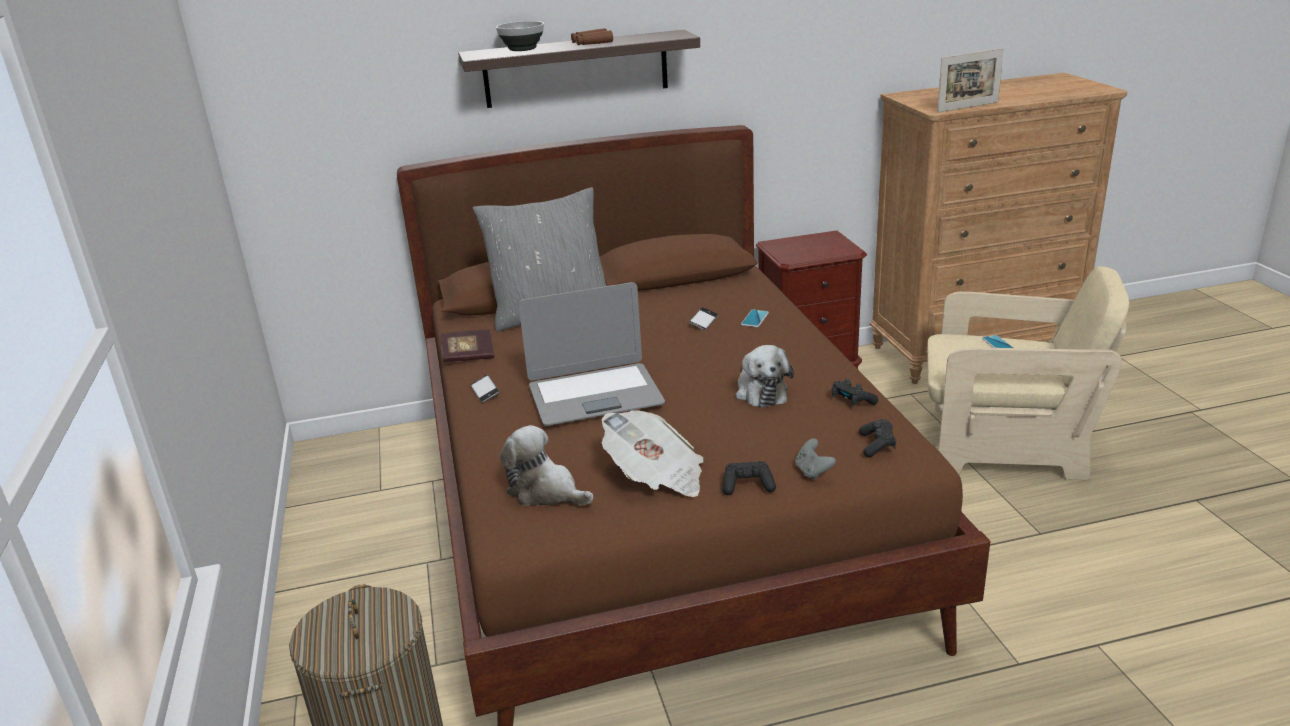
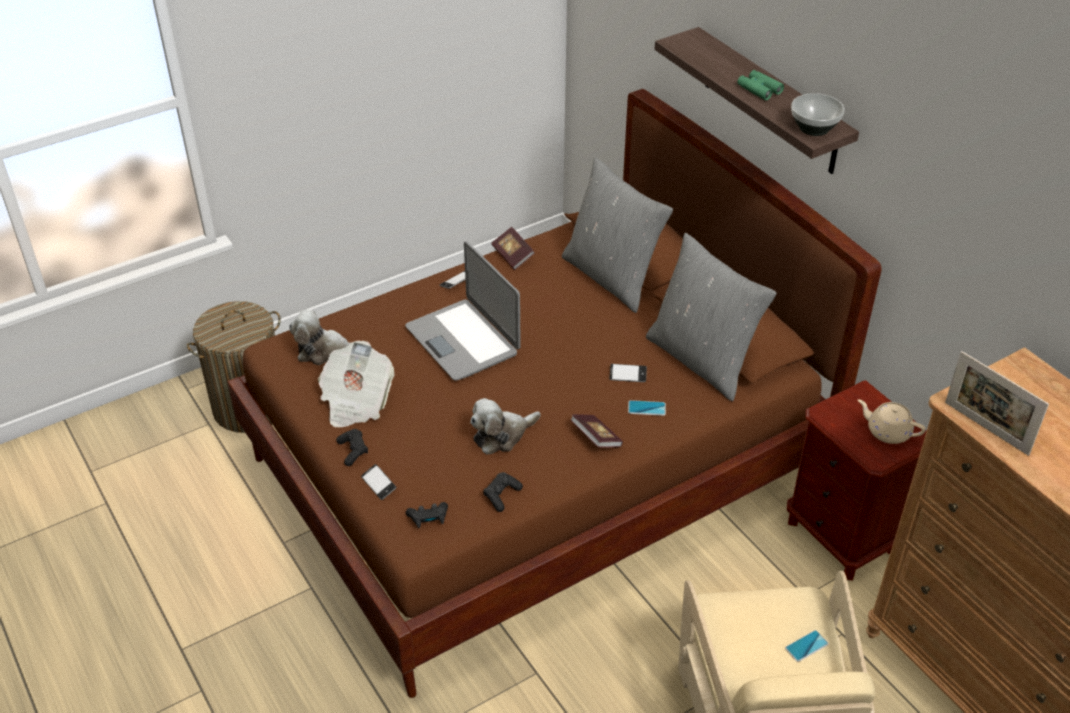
camera: 70 degrees right, 15 degrees up
(521, 49) = (718, 57): bowl -> bowl (813, 128)
(545, 491) = (324, 351): plush toy -> plush toy turned 105 degrees counterclockwise
(592, 43) = (759, 89): brown binoculars -> green binoculars
(701, 289) = (702, 360): none -> grey pillow
(786, 345) = (596, 438): none -> book
(813, 472) = (379, 484): grey game controller -> phone
(821, 243) = (887, 432): none -> beige teapot

